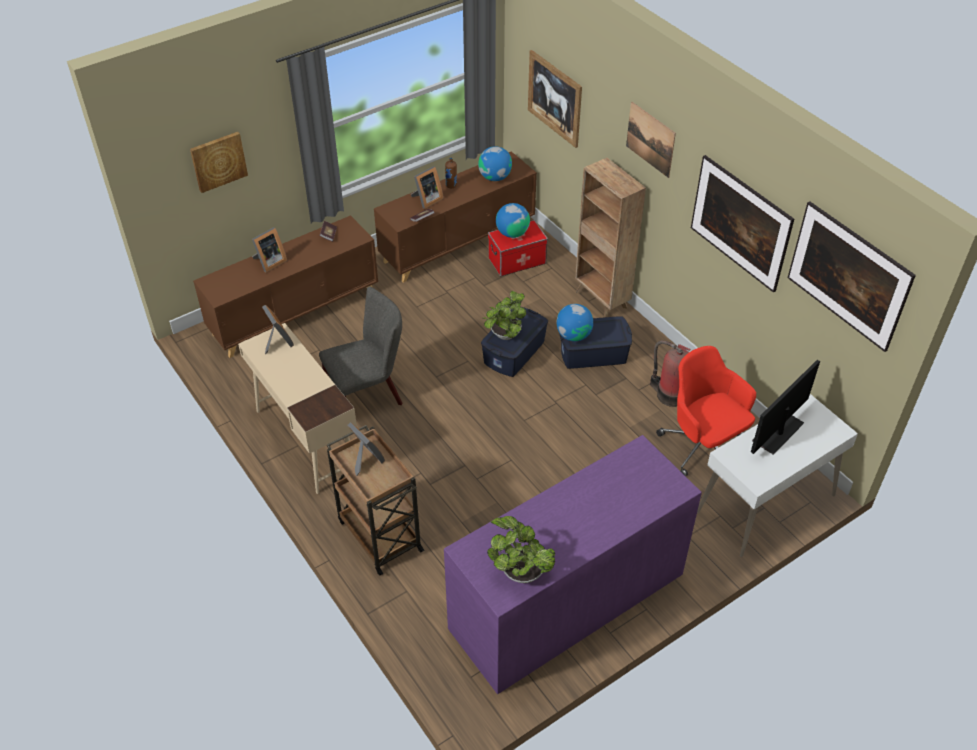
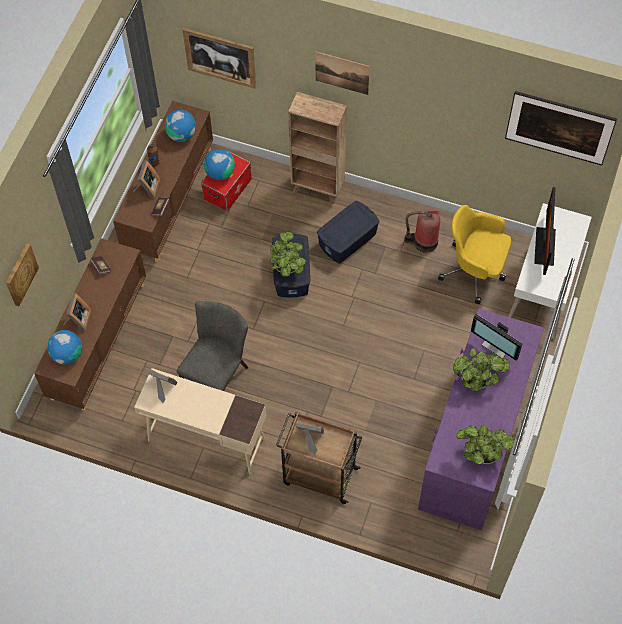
camera: 35 degrees left, 15 degrees up
(573, 335) = (335, 238): globe -> globe (67, 354)
(579, 498) = (477, 380): none -> potted plant
(633, 479) = (498, 344): none -> monitor
(703, 447) = (475, 271): red office chair -> yellow office chair
(736, 240) = (448, 123): picture -> none

